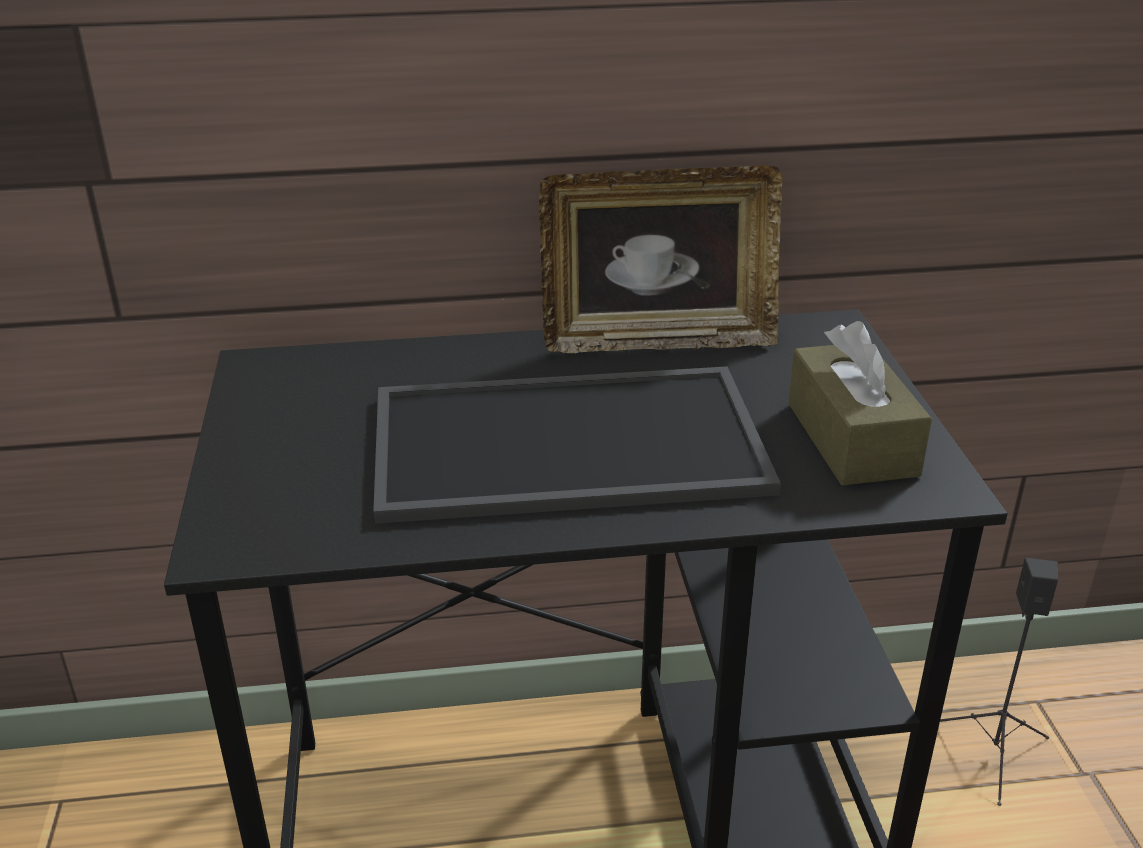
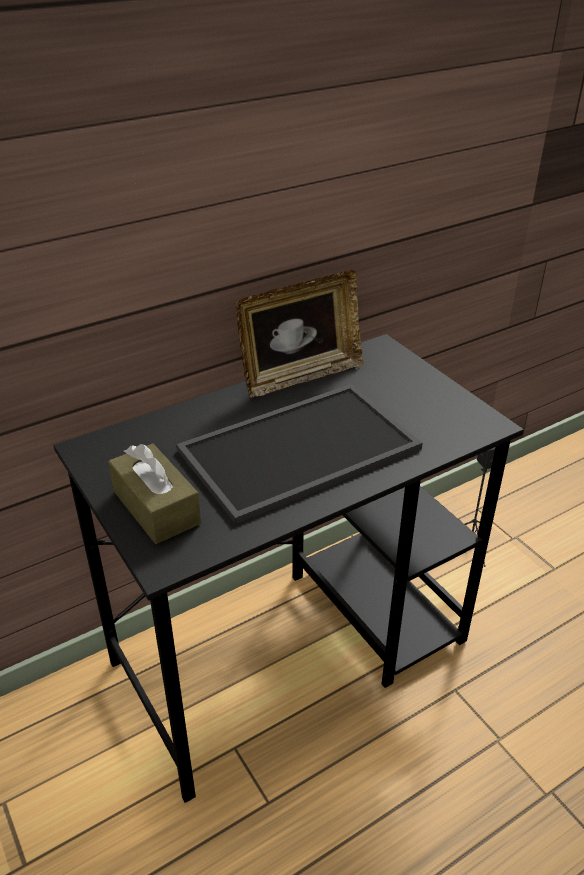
camera: 25 degrees left, 5 degrees up
(851, 439) = (433, 409): brown tissue box -> brown tissue box (156, 507)

